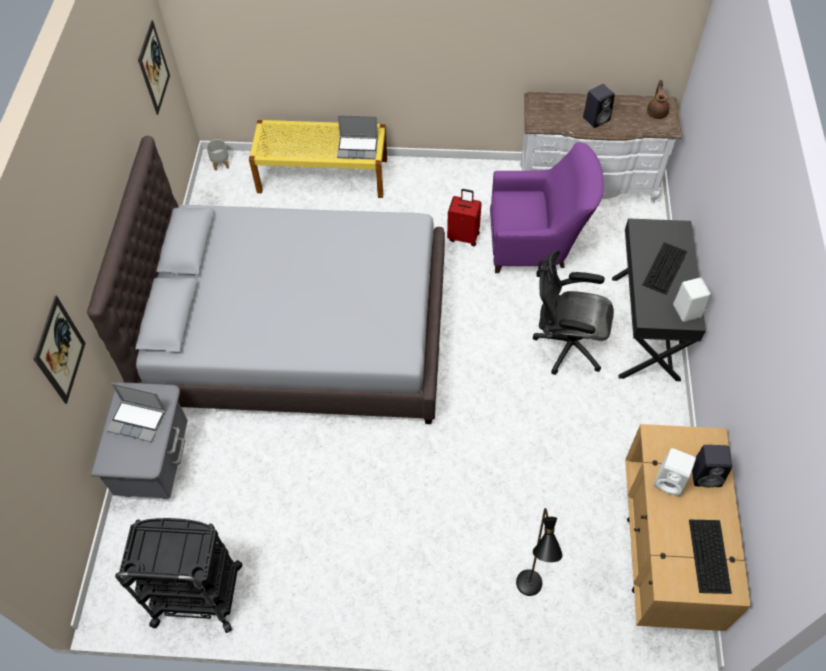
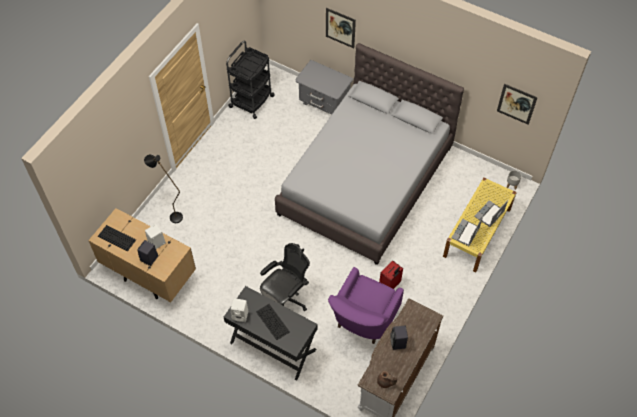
camera: 115 degrees right, 0 degrees up
(138, 421) = (327, 80): laptop -> laptop (489, 215)

